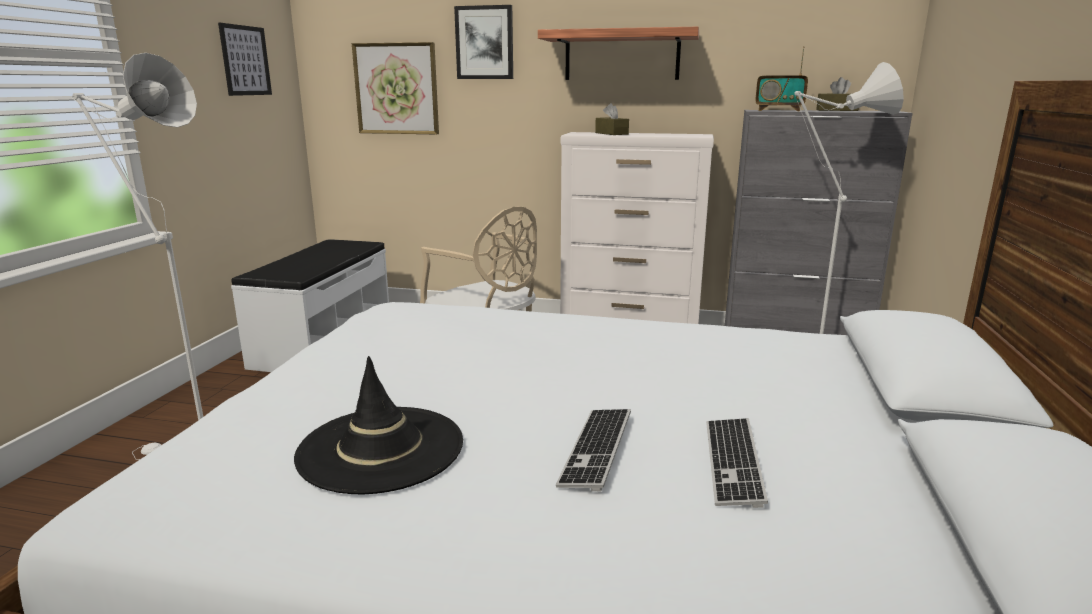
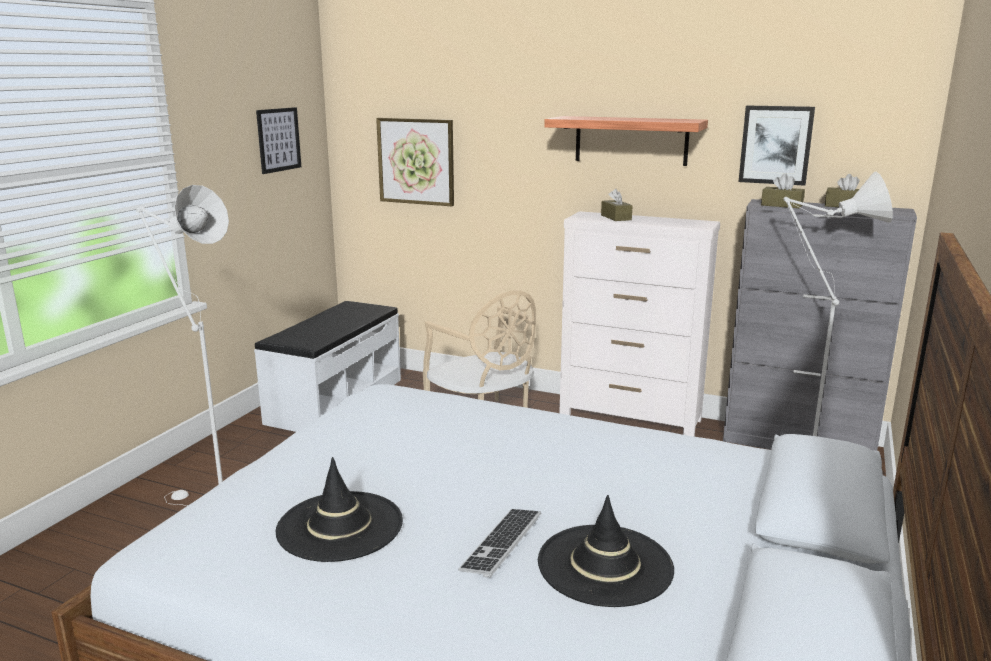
camera: 10 degrees right, 0 degrees up
(484, 43) = (499, 122): picture -> picture (776, 145)
(733, 462) = (605, 565): keyboard -> black hat
(779, 110) = (781, 205): radio -> brown tissue box

